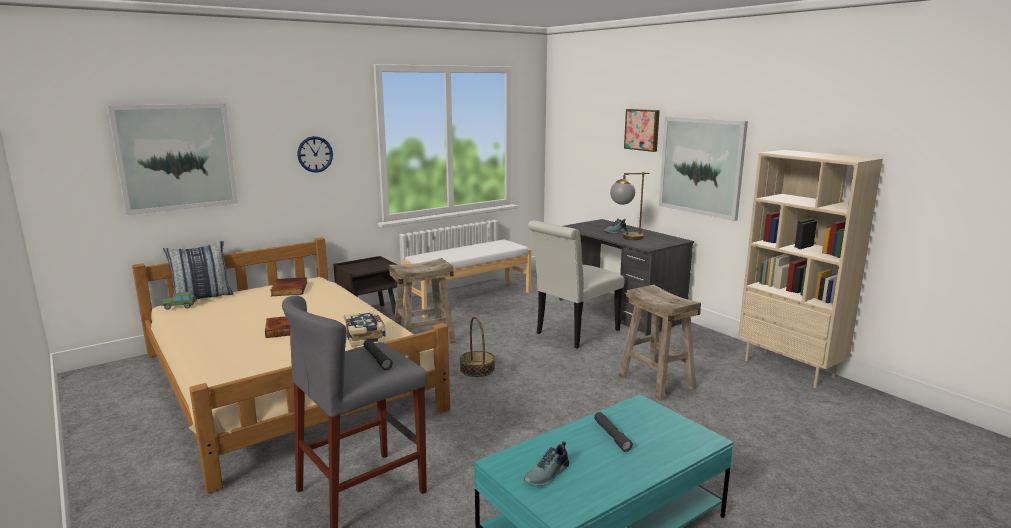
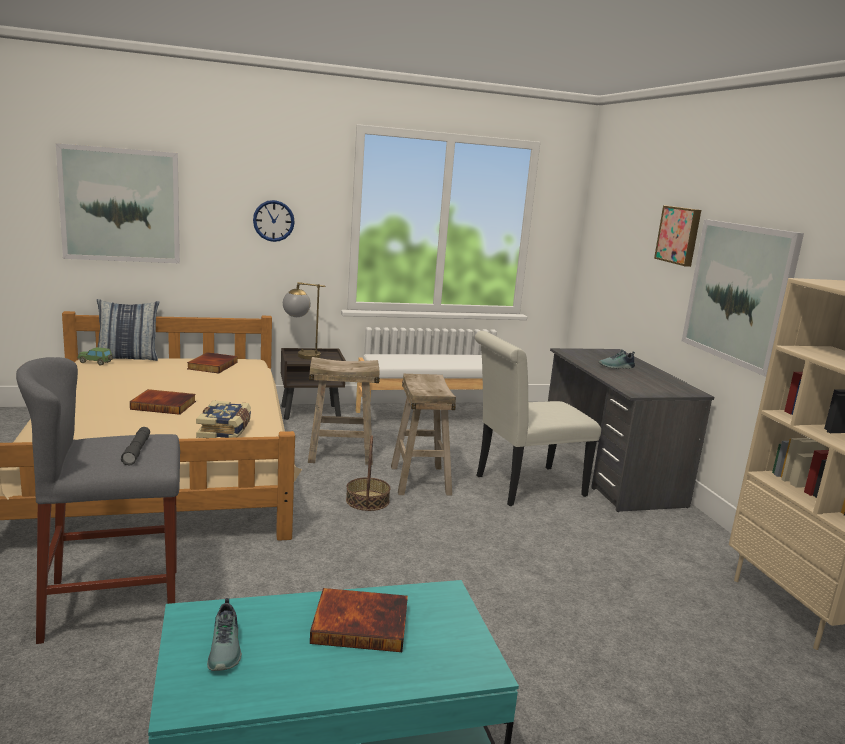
camera: 20 degrees right, 0 degrees up
(548, 475) = (226, 648): shoe -> shoe turned 75 degrees counterclockwise
(612, 435) = (361, 623): grey flashlight -> book
(625, 238) = (620, 376): table lamp -> table lamp (300, 355)
(657, 382) = (577, 575): beige stool -> beige stool (421, 480)

